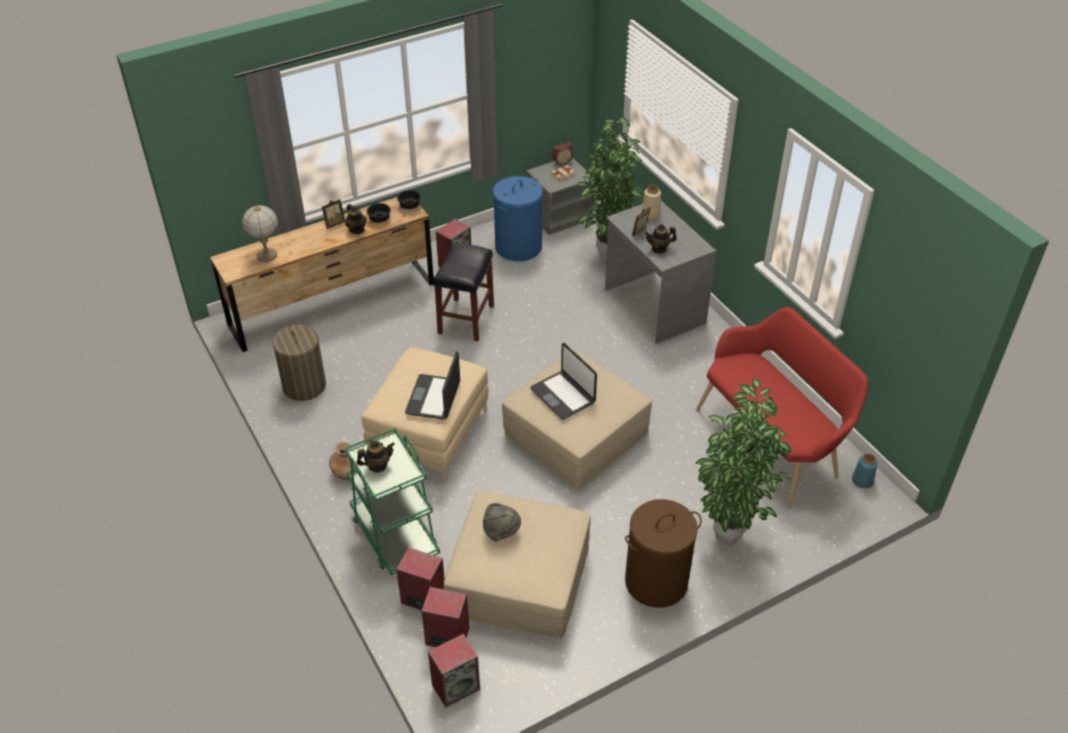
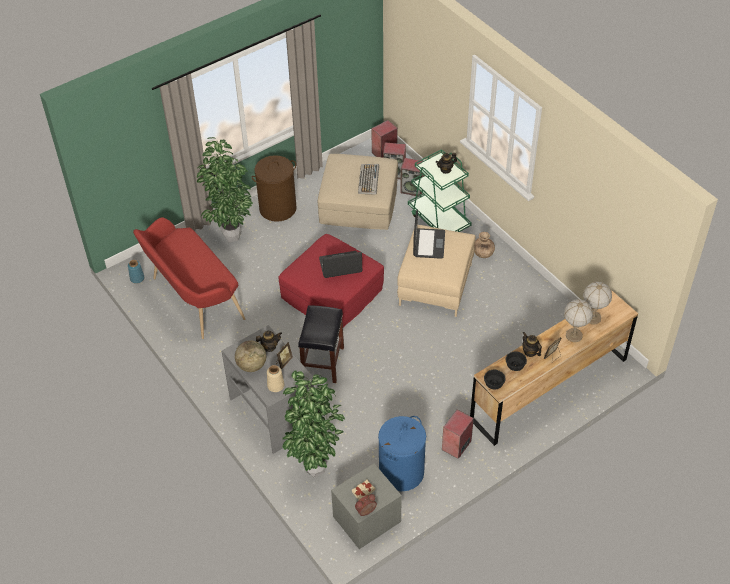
camera: 175 degrees right, 5 degrees up
(298, 241) = (574, 335): none -> table lamp
(304, 386) = (539, 313): laundry basket -> none
(466, 319) = (432, 385): black stool -> black stool (323, 363)
(501, 532) = (369, 180): grey hat -> keyboard
(563, 395) = (340, 266): laptop -> laptop turned 60 degrees counterclockwise
(576, 433) = (332, 294): beige ottoman -> red ottoman
(679, 233) = (251, 365): none -> globe

